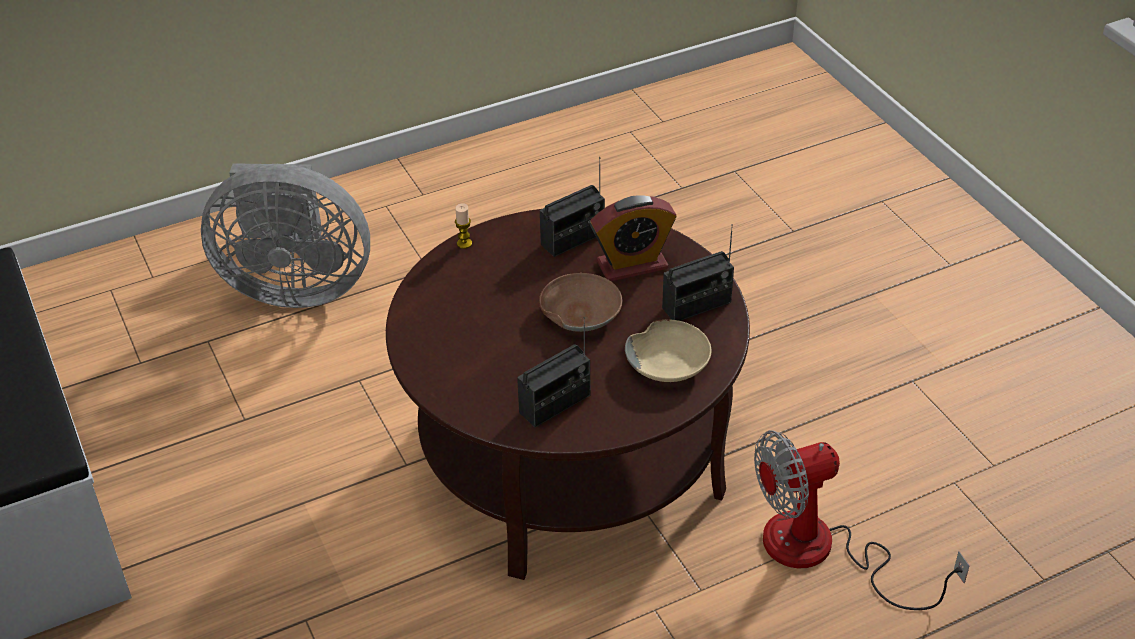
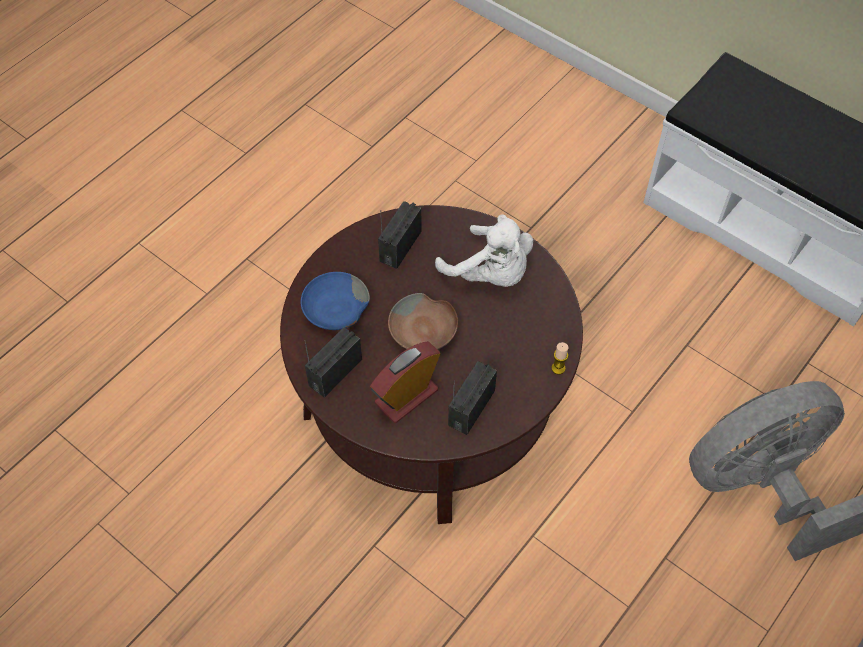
camera: 155 degrees right, 15 degrees up
(470, 343) = (490, 274): none -> white plush toy
(669, 362) = (335, 309): beige bowl -> blue bowl
(822, 552) = (218, 393): fan -> none

